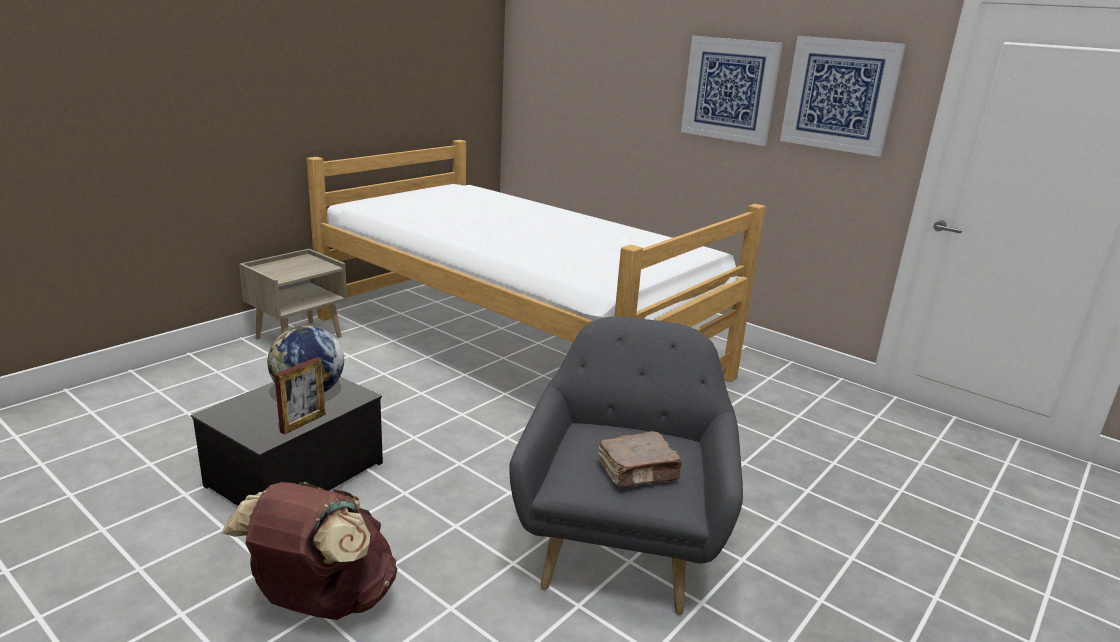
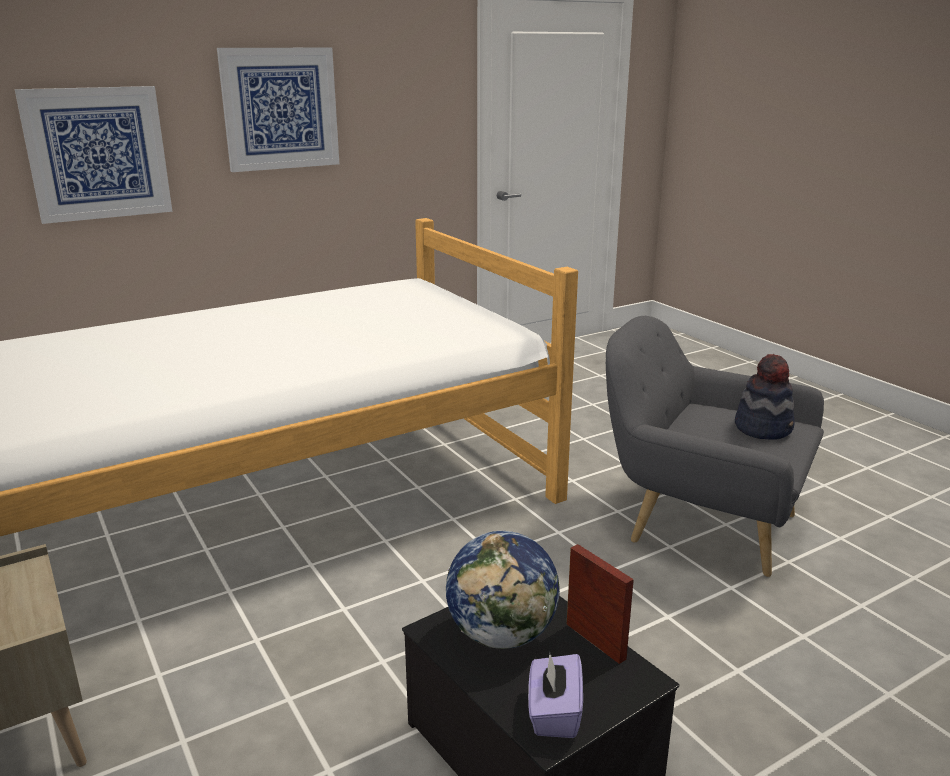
camera: 70 degrees left, 0 degrees up
(234, 413) = (554, 713): none -> purple tissue box
(322, 602) = (808, 732): brown backpack -> none
(639, 472) = (763, 428): brown book -> hat
(839, 95) = (398, 96): picture -> picture (97, 153)

